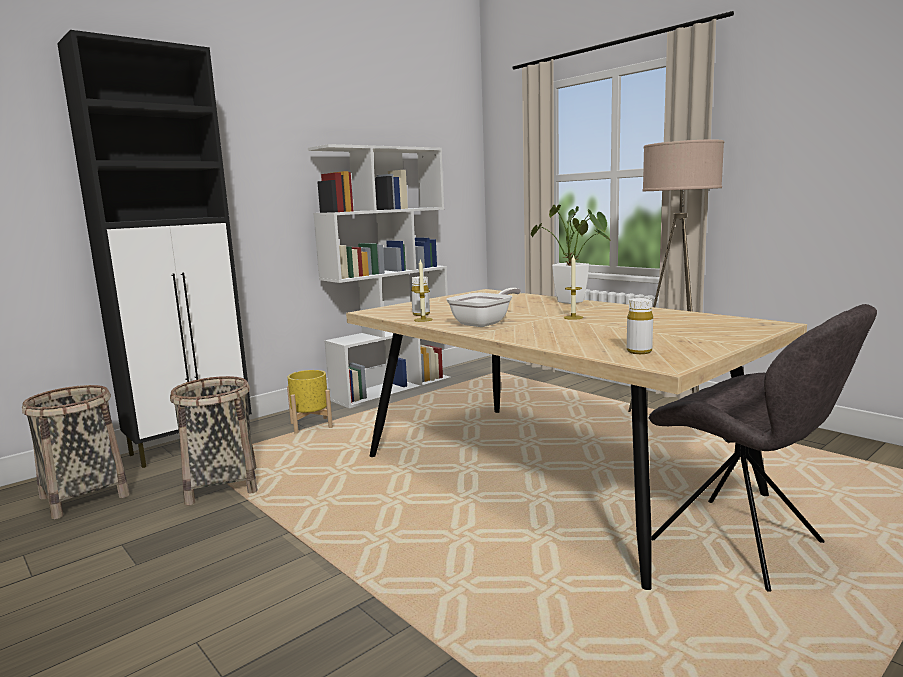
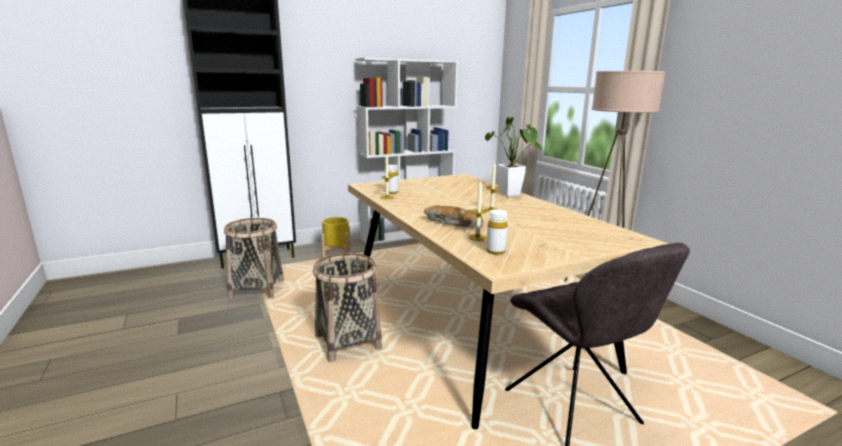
camera: 15 degrees right, 5 degrees up
(85, 496) = (179, 282): basket -> basket (348, 342)
(485, 323) = (423, 206): frying pan -> none
(547, 334) = (452, 224): none -> bread
(598, 342) = (477, 237): none -> candle

